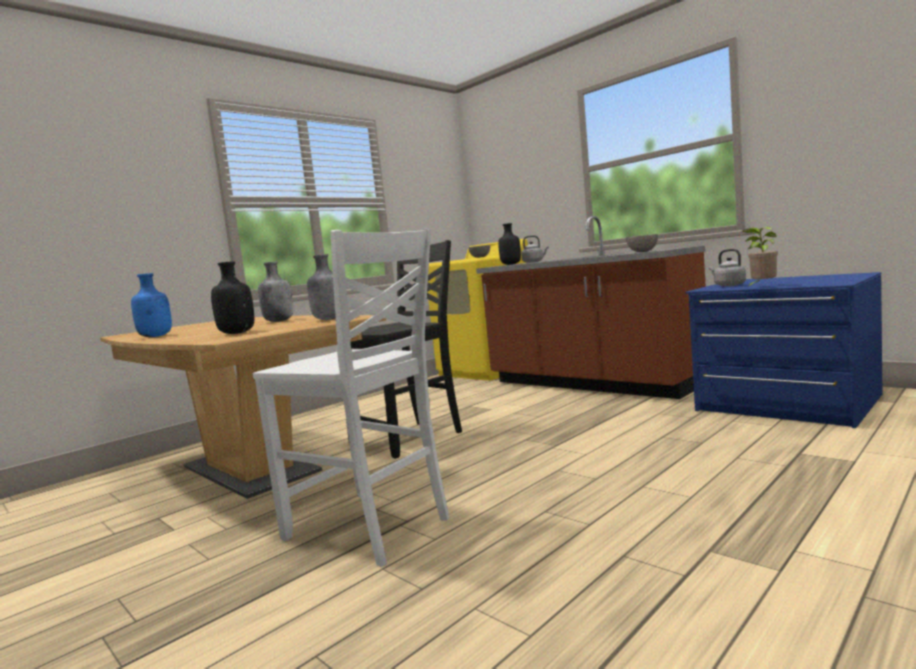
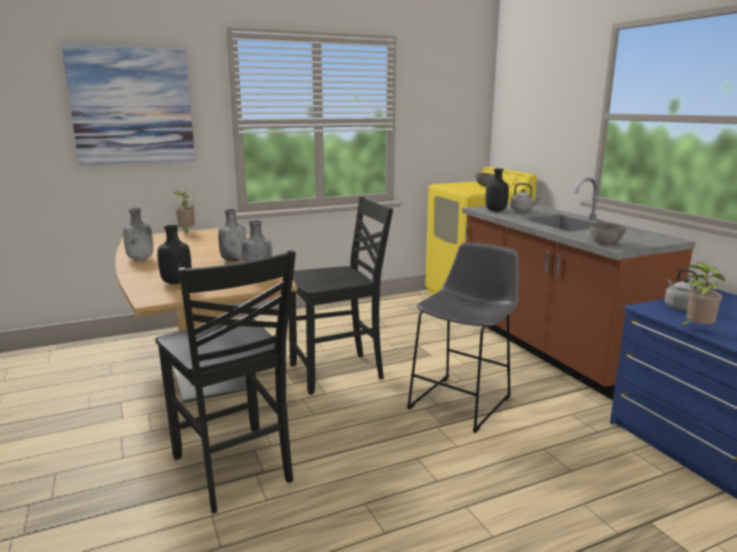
camera: 20 degrees right, 10 degrees up
(103, 179) = (132, 106): none -> picture
(156, 336) = (141, 258): blue bottle -> grey bottle
(183, 325) = (186, 232): none -> potted plant
(370, 529) = (234, 470): white chair -> black chair
(555, 427) = (463, 400): none -> grey stool

